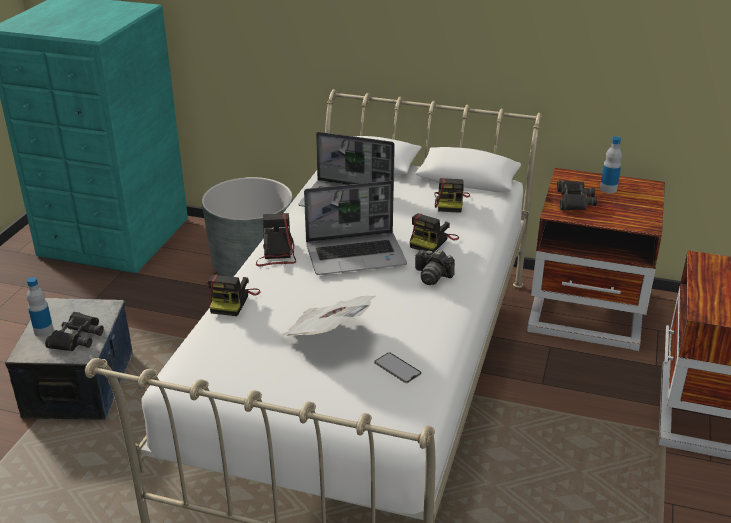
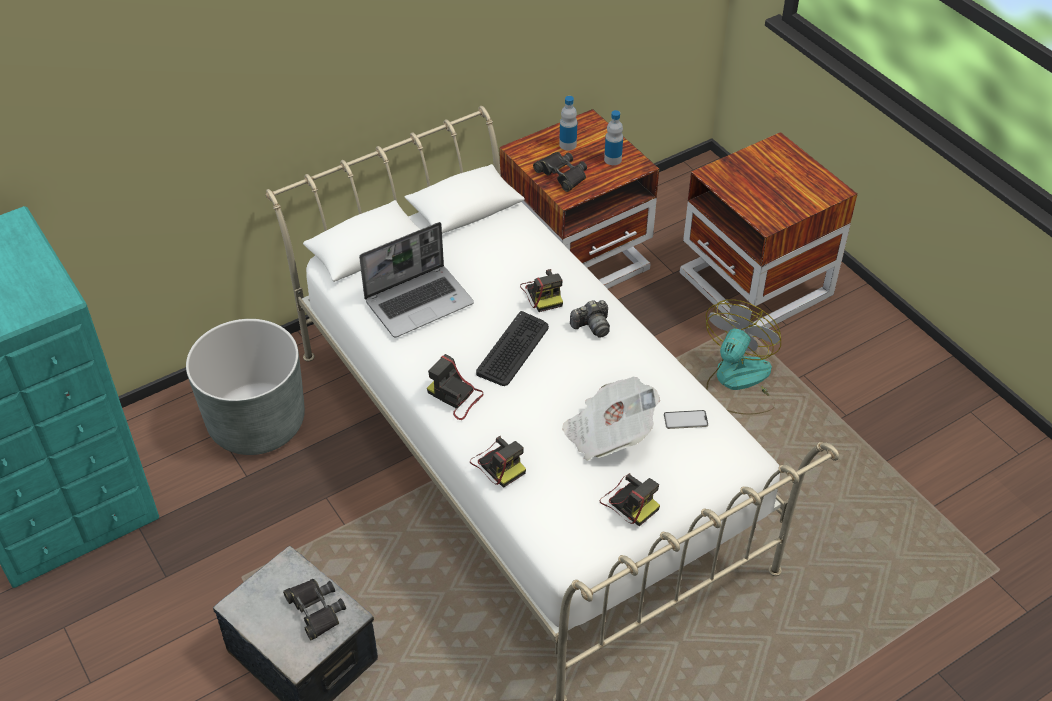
camera: 50 degrees left, 15 degrees up
(43, 331) = (275, 631): bottle -> bottle (612, 159)
(356, 255) = (513, 350): laptop -> keyboard
(451, 202) = (496, 244): camera -> camera (629, 502)
(600, 465) = (737, 382): none -> fan

